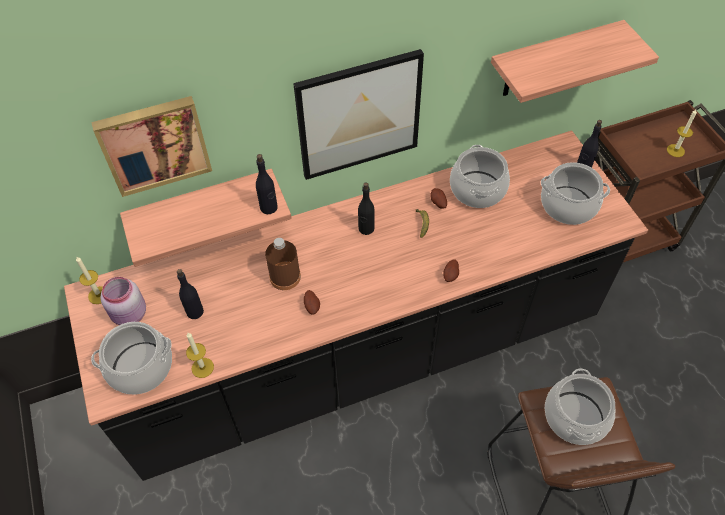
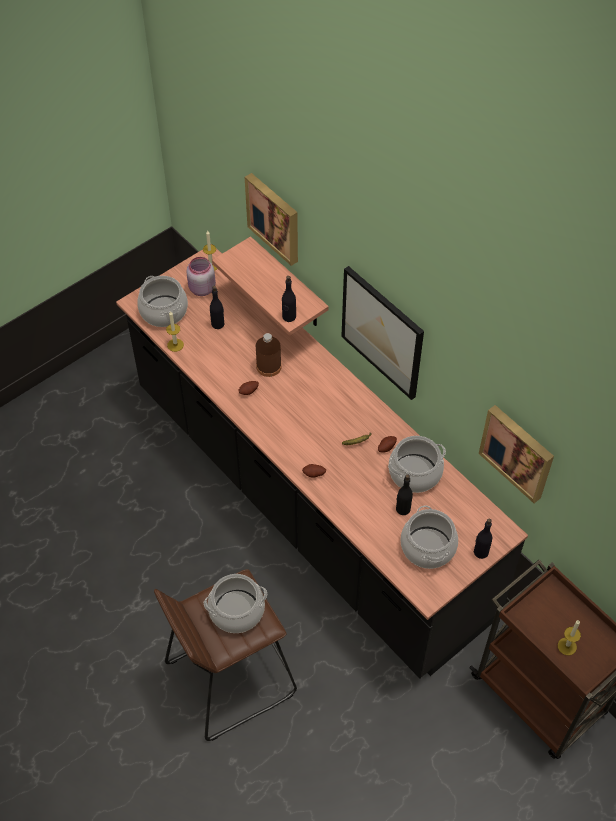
camera: 70 degrees right, 0 degrees up
(366, 229) = (336, 404): black bottle -> black bottle (402, 509)
(553, 60) = (518, 452): shelf -> picture

